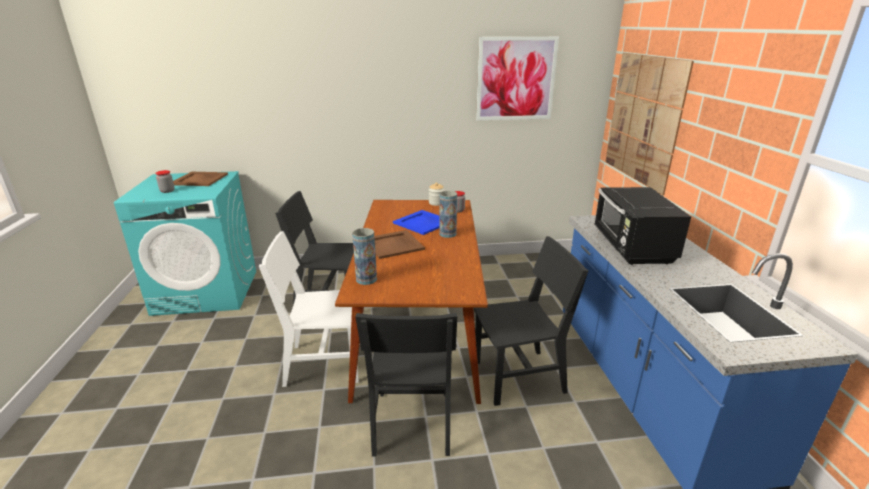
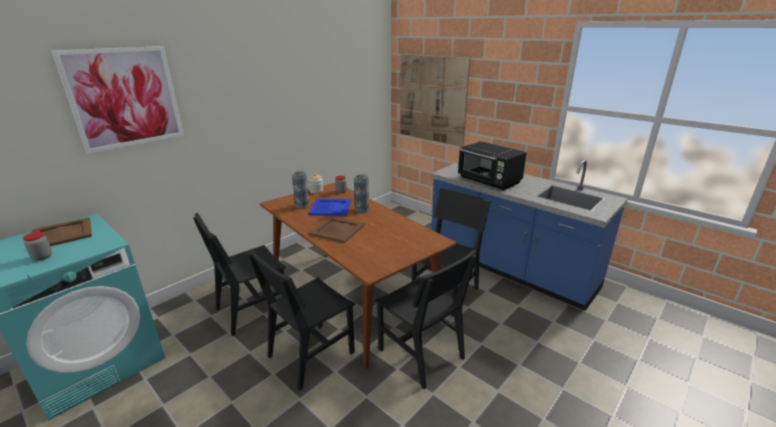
camera: 40 degrees left, 0 degrees up
(324, 363) = (311, 354): white chair -> black chair
(366, 279) = (361, 259): vase -> vase (302, 205)
(516, 79) = (337, 79): picture -> picture (125, 98)

